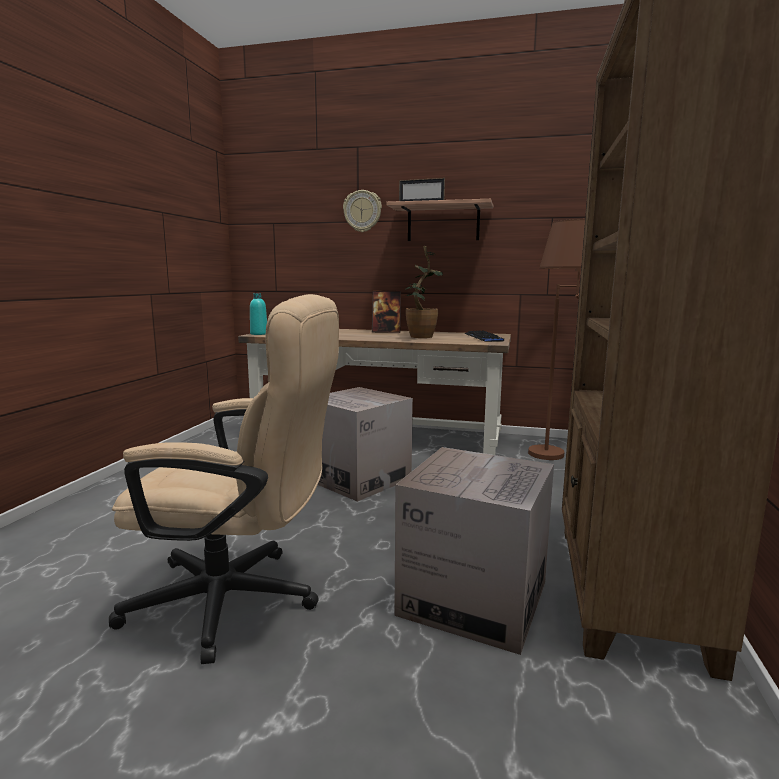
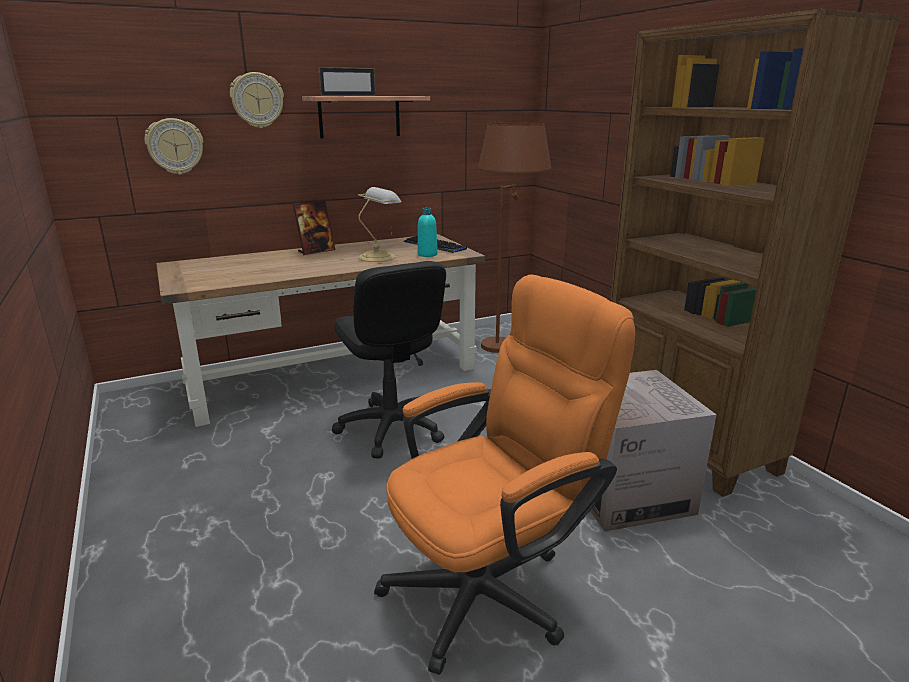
camera: 40 degrees left, 10 degrees up
(240, 601) = (493, 586): beige office chair -> orange office chair
(259, 334) = (178, 285): turquoise bottle -> turquoise bottle (427, 254)
(304, 245) = (175, 146): none -> wall clock
(358, 479) = (391, 428): cardboard box -> black office chair
(419, 337) = (378, 256): potted plant -> table lamp

